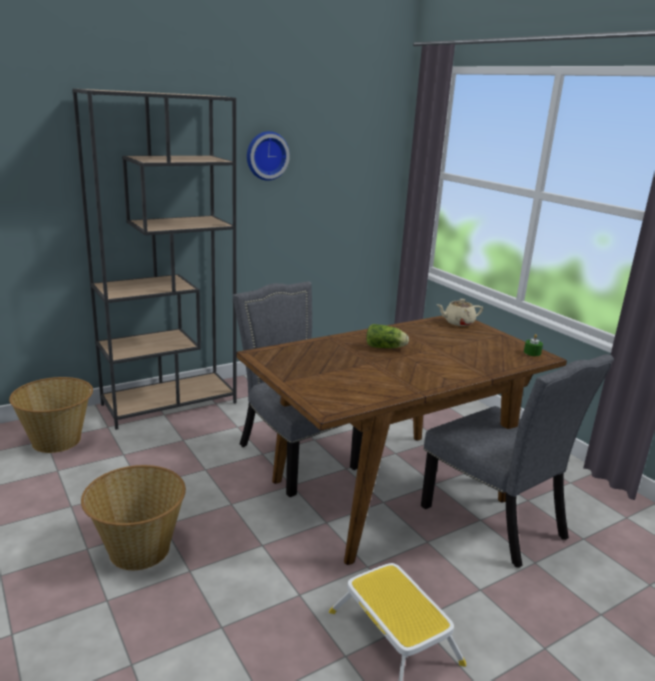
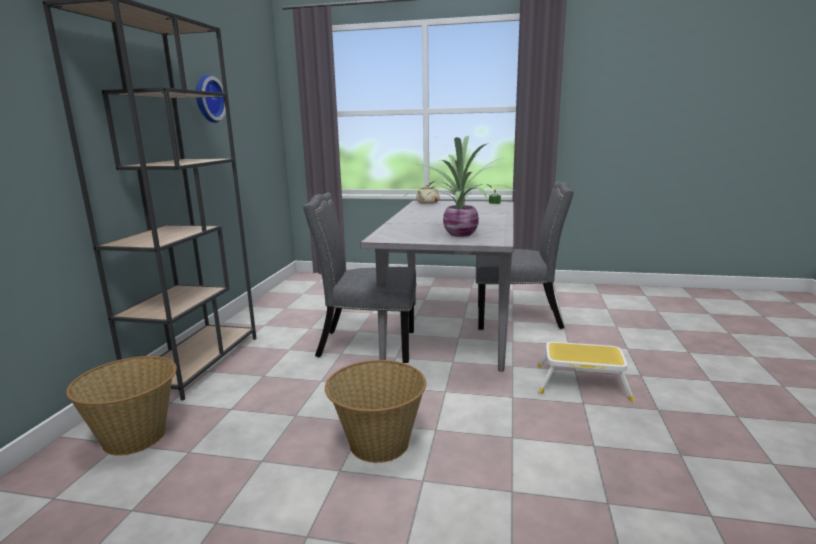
camera: 45 degrees left, 5 degrees down
(331, 382) = (458, 234): none -> potted plant
(386, 347) = (432, 218): lettuce -> none
(390, 490) = (450, 331): brown dining table -> grey dining table

